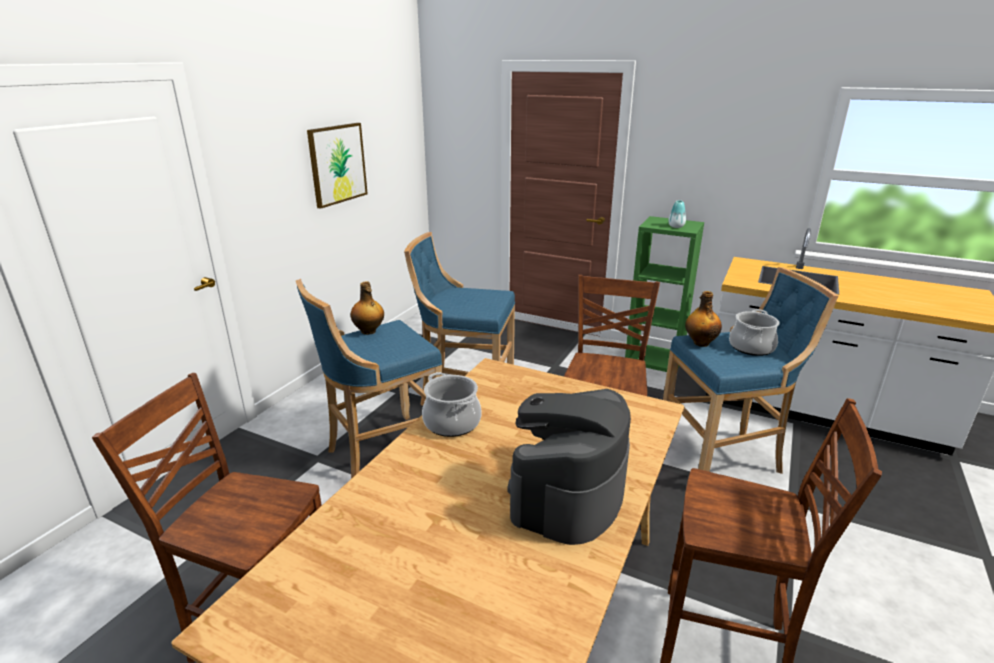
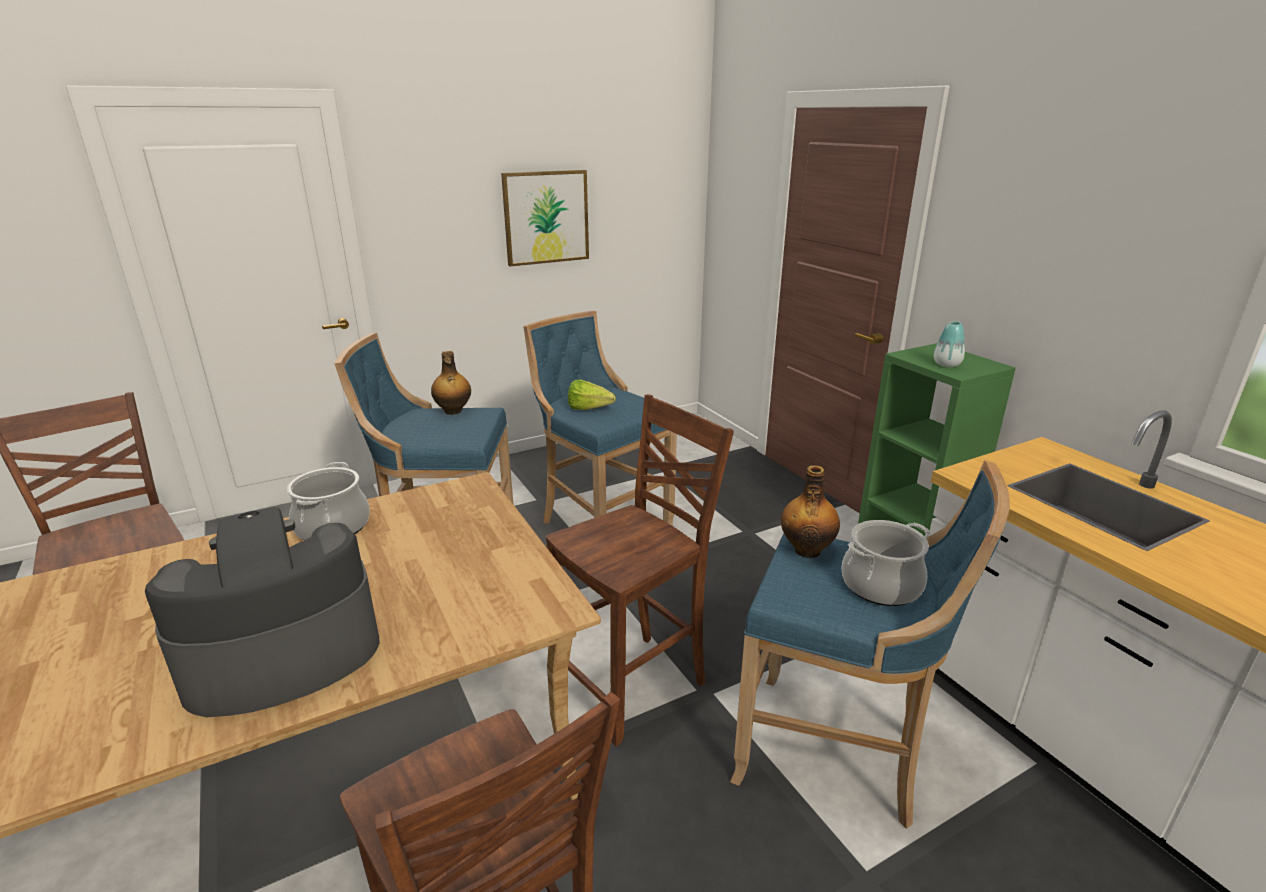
camera: 35 degrees right, 0 degrees up
(465, 304) = (592, 409): none -> lettuce

